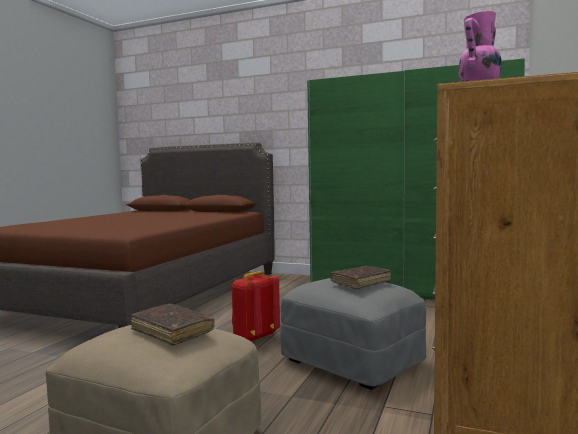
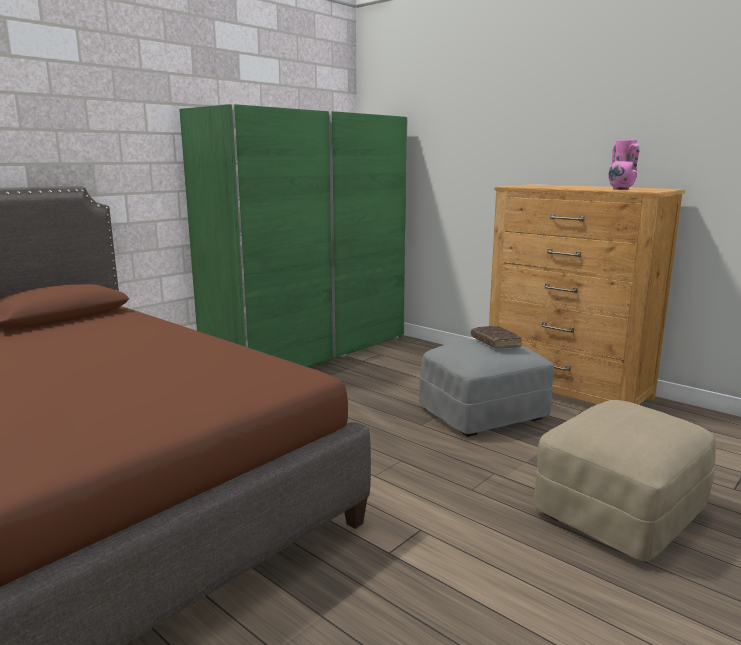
camera: 70 degrees left, 10 degrees up
(172, 331) = (631, 412): brown book -> none
(254, 337) = (390, 443): red backpack -> none

